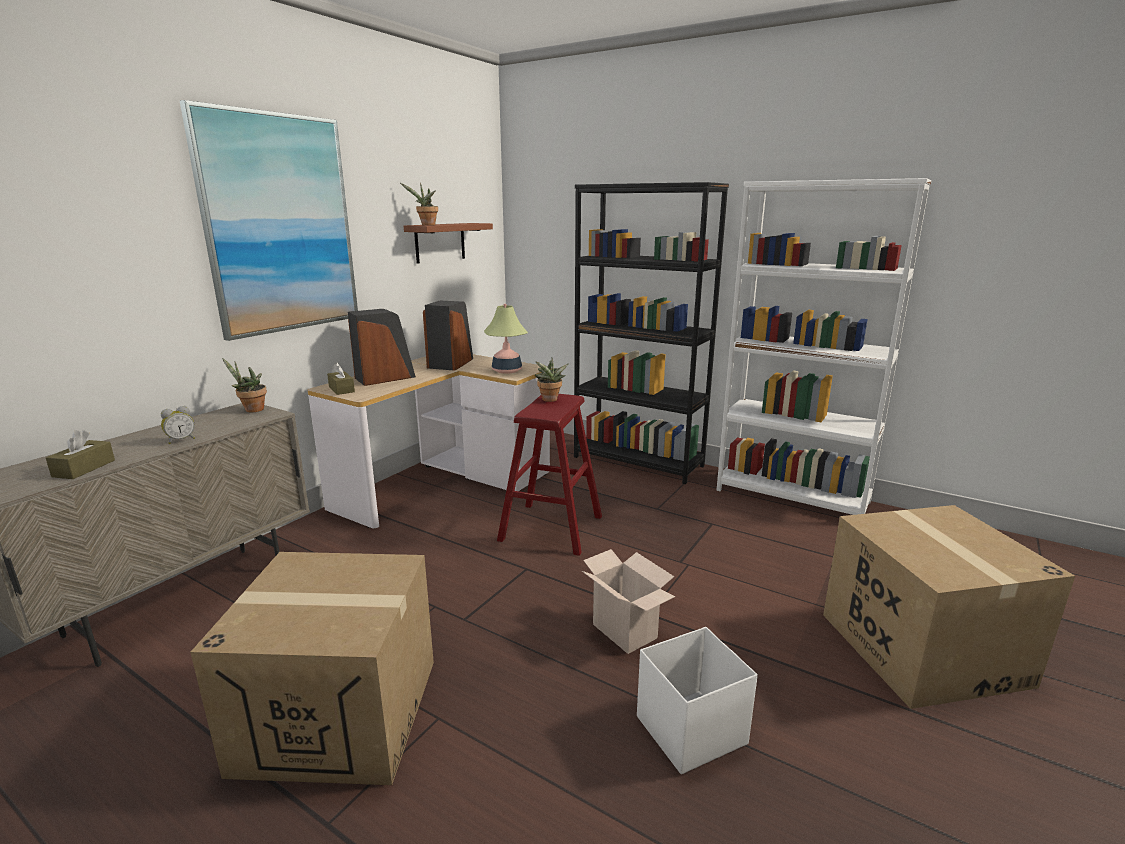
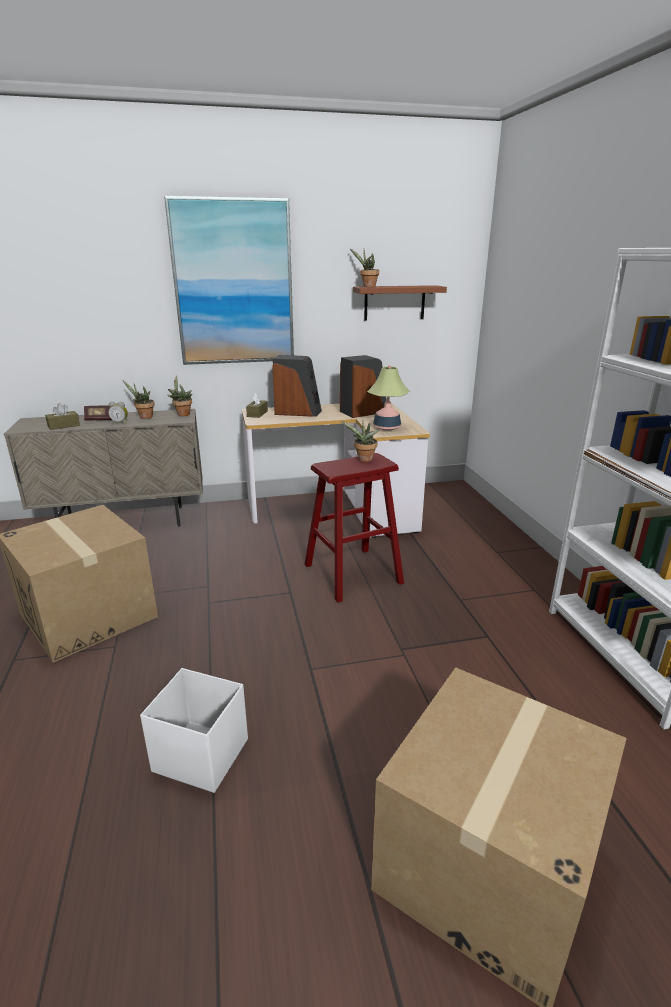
camera: 45 degrees right, 5 degrees up
(130, 445) = (100, 419): none -> book
(200, 426) = (144, 417): none -> potted plant
(627, 631) = (276, 670): cardboard box -> none
(638, 461) = (517, 554): black bookcase -> none

